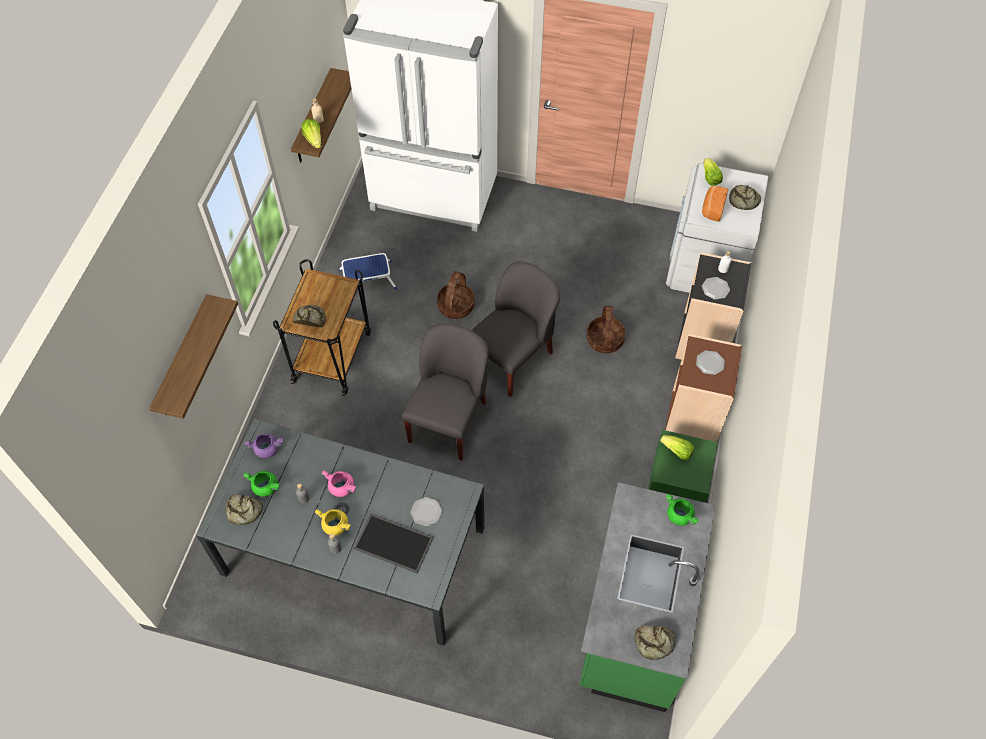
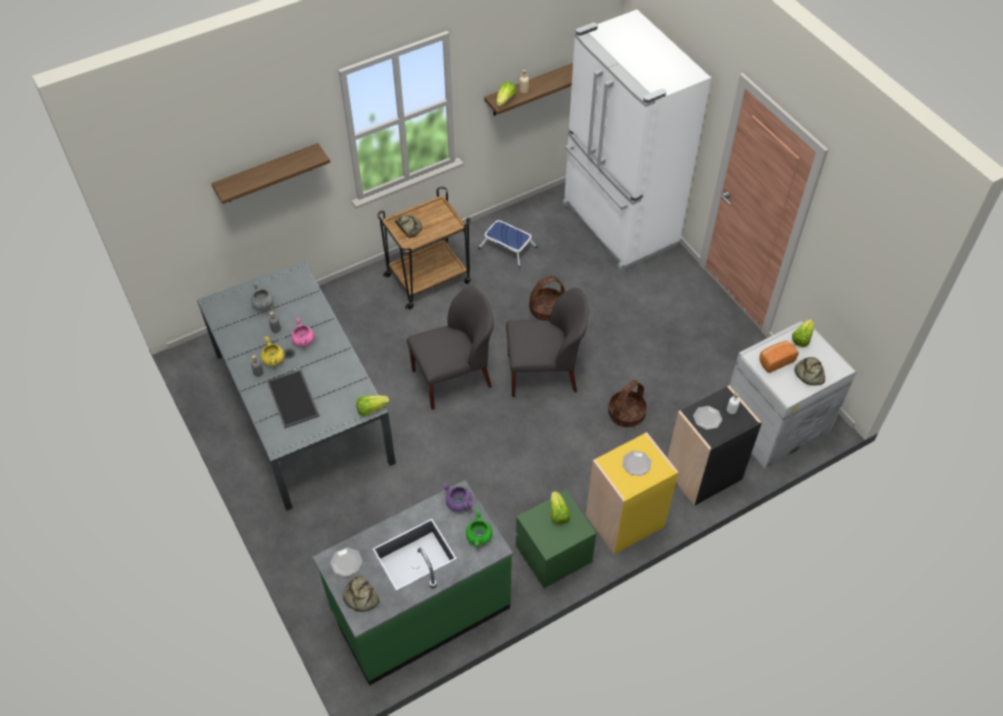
camera: 45 degrees right, 5 degrees down
(244, 511) = (236, 308): bread -> none
(266, 487) = (263, 305): green cooking pot -> grey cooking pot
(267, 449) = (290, 284): purple cooking pot -> purple cooking pot (459, 503)
(426, 512) = (333, 398): plate -> plate (346, 563)
(468, 494) = (371, 409): none -> lettuce
(693, 421) = (624, 521): brown bookcase -> yellow bookcase

